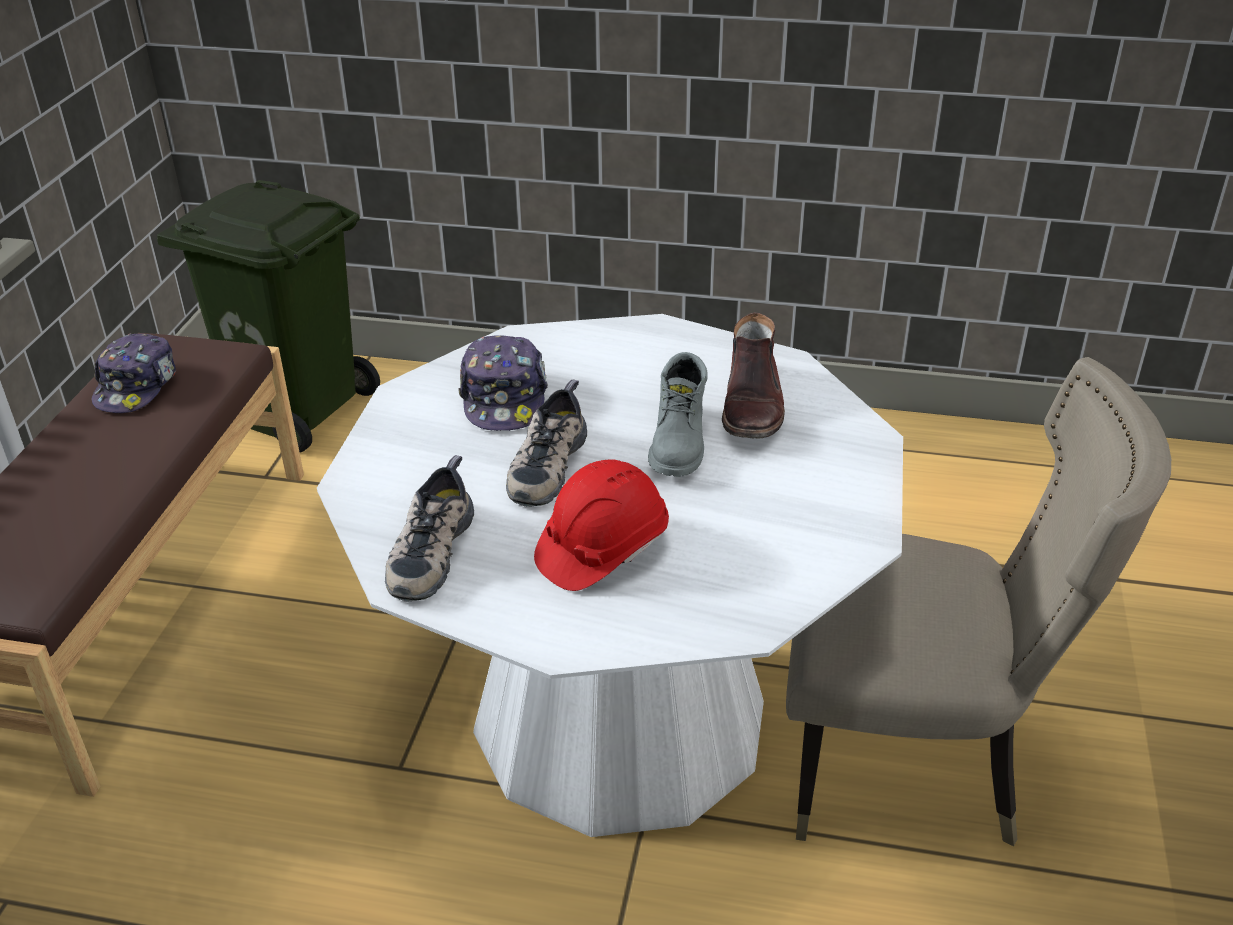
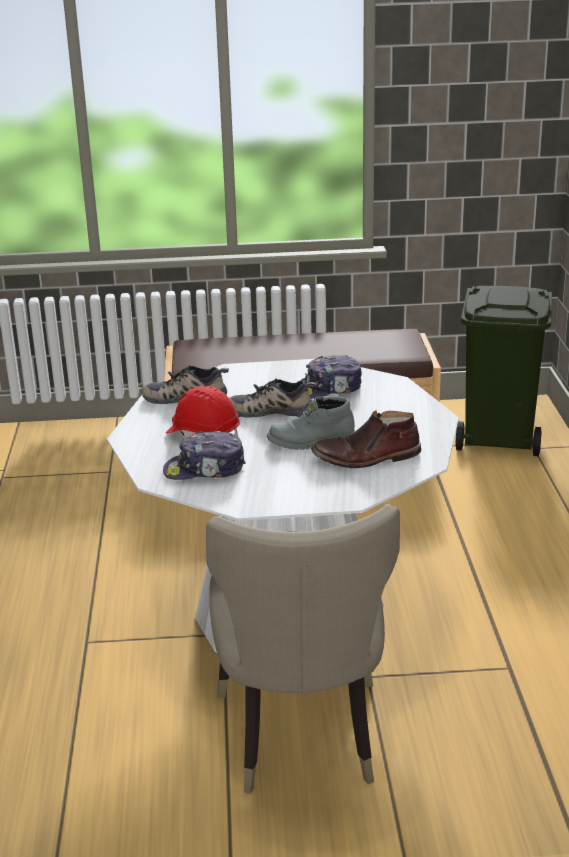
camera: 75 degrees right, 10 degrees down
(137, 386) = (363, 341): cap -> cap (205, 469)

